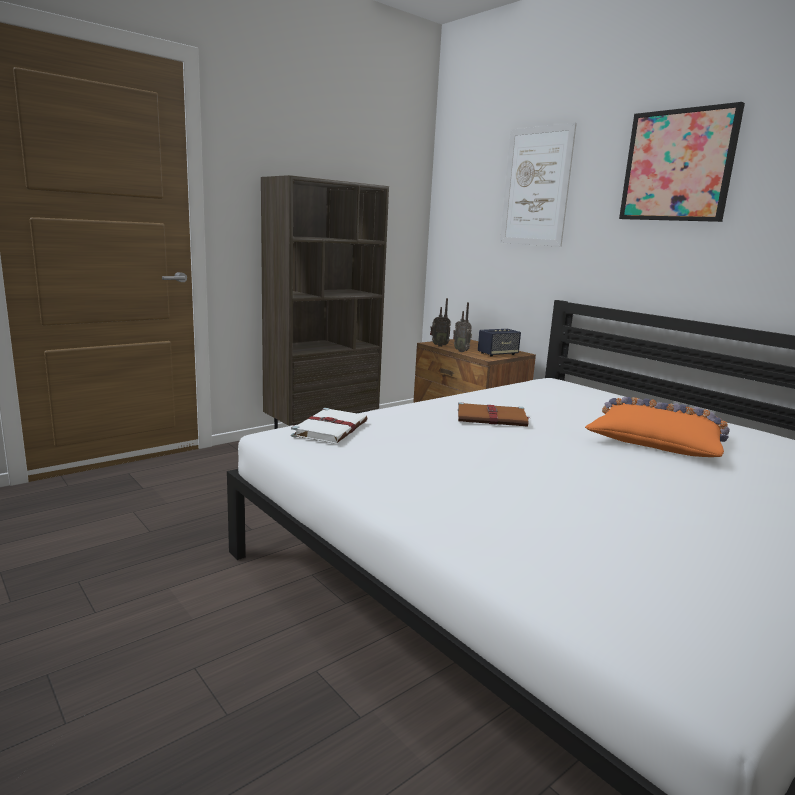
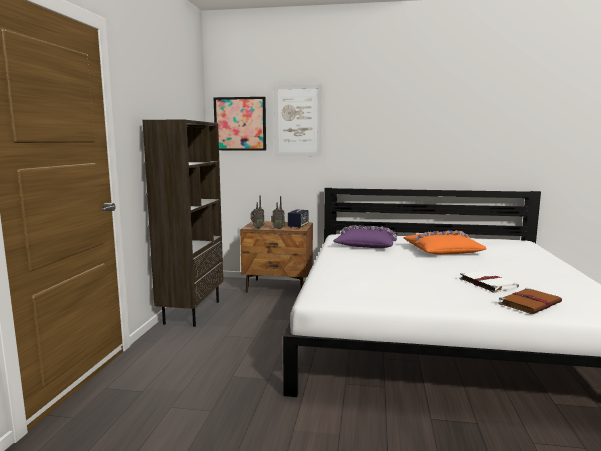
camera: 40 degrees left, 5 degrees down
(331, 428) = (329, 287): white book -> white book (487, 283)
(492, 418) = (371, 260): brown book -> brown book (530, 303)
(554, 400) = (367, 244): none -> purple pillow
(678, 166) = (387, 111): picture -> picture (240, 124)

